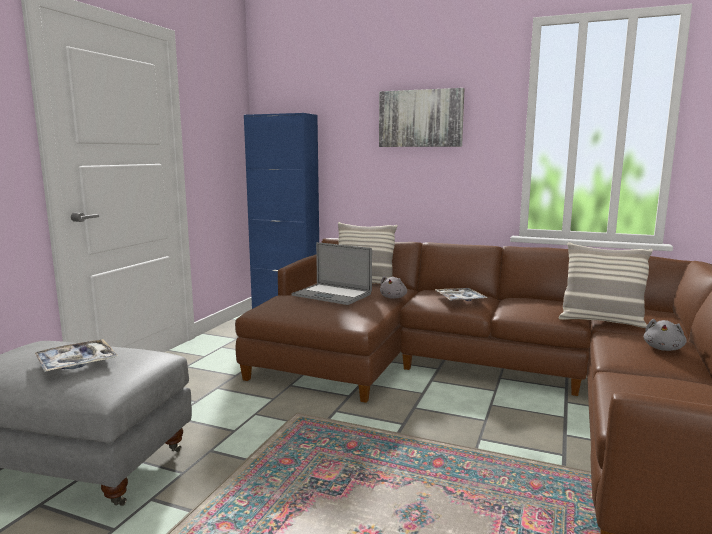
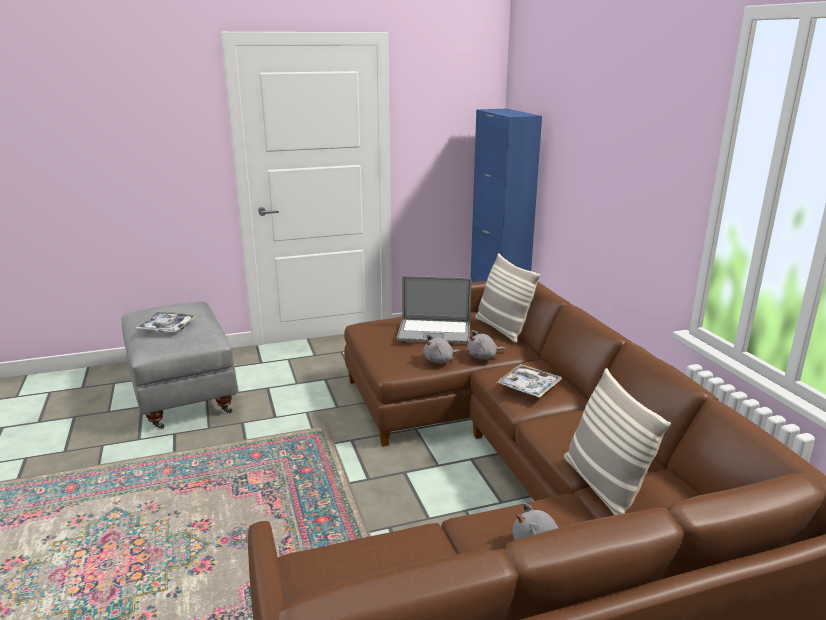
camera: 50 degrees right, 10 degrees up
(331, 295) = (434, 332): laptop -> laptop turned 75 degrees counterclockwise
(375, 307) = (440, 360): none -> grey plush toy
(420, 118) = (620, 139): picture -> none

